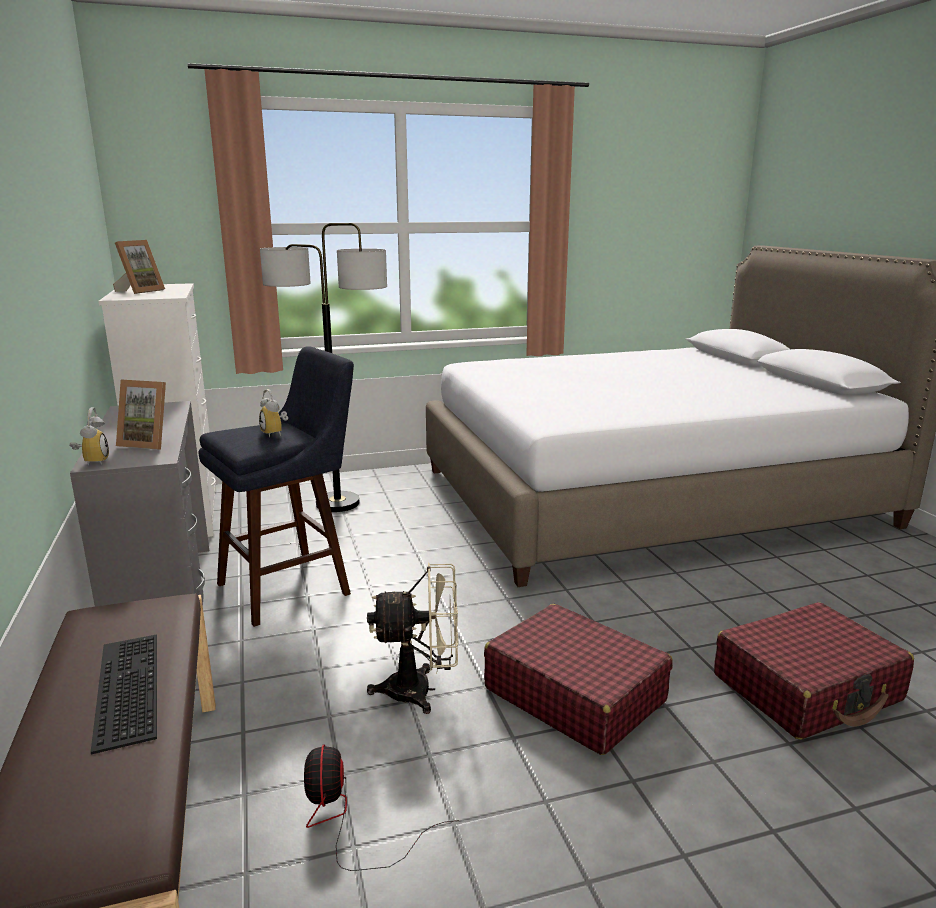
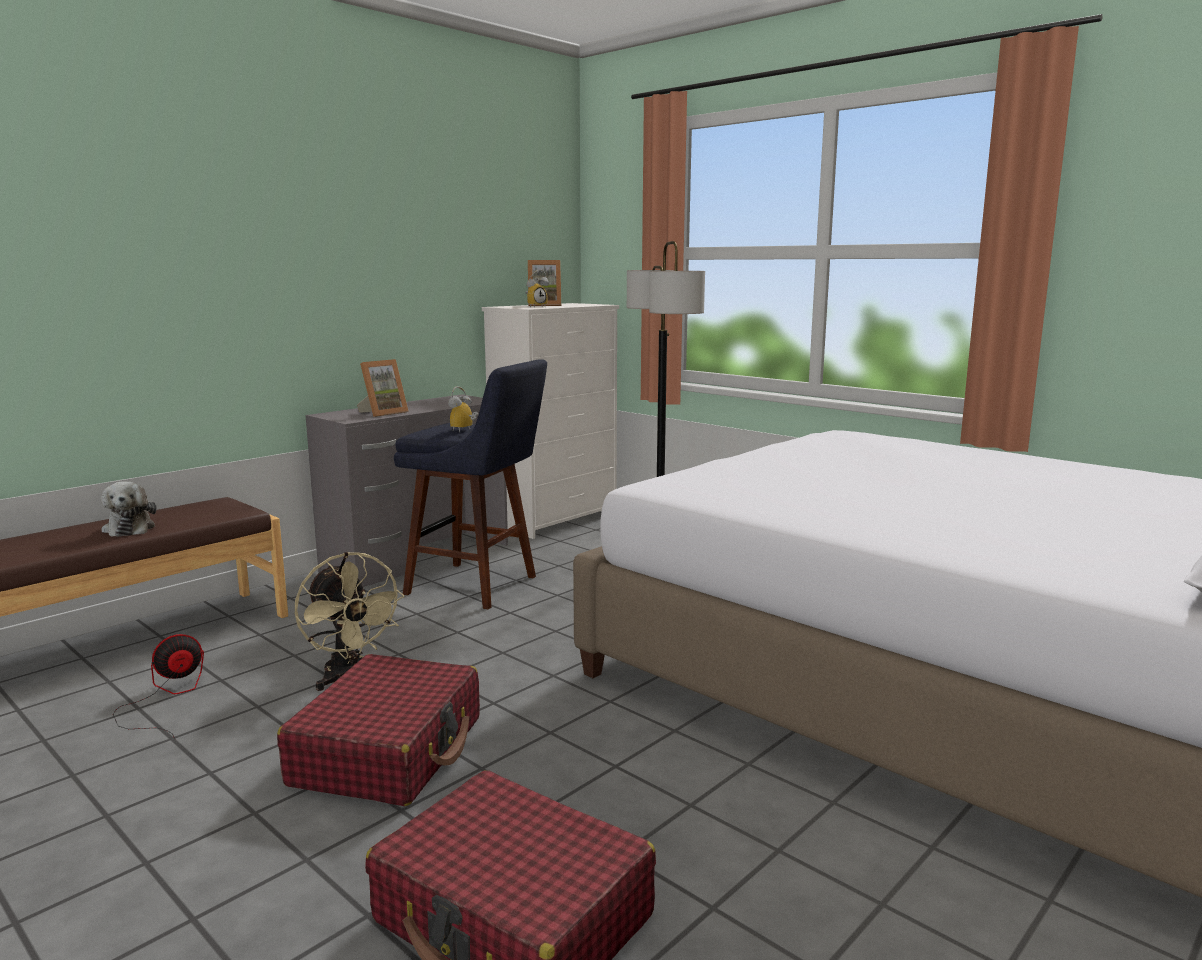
camera: 60 degrees right, 5 degrees down
(92, 461) = (330, 413): alarm clock -> alarm clock (536, 307)
(124, 688) = (130, 528): keyboard -> plush toy
(149, 443) = (383, 413): picture frame -> picture frame turned 120 degrees counterclockwise

